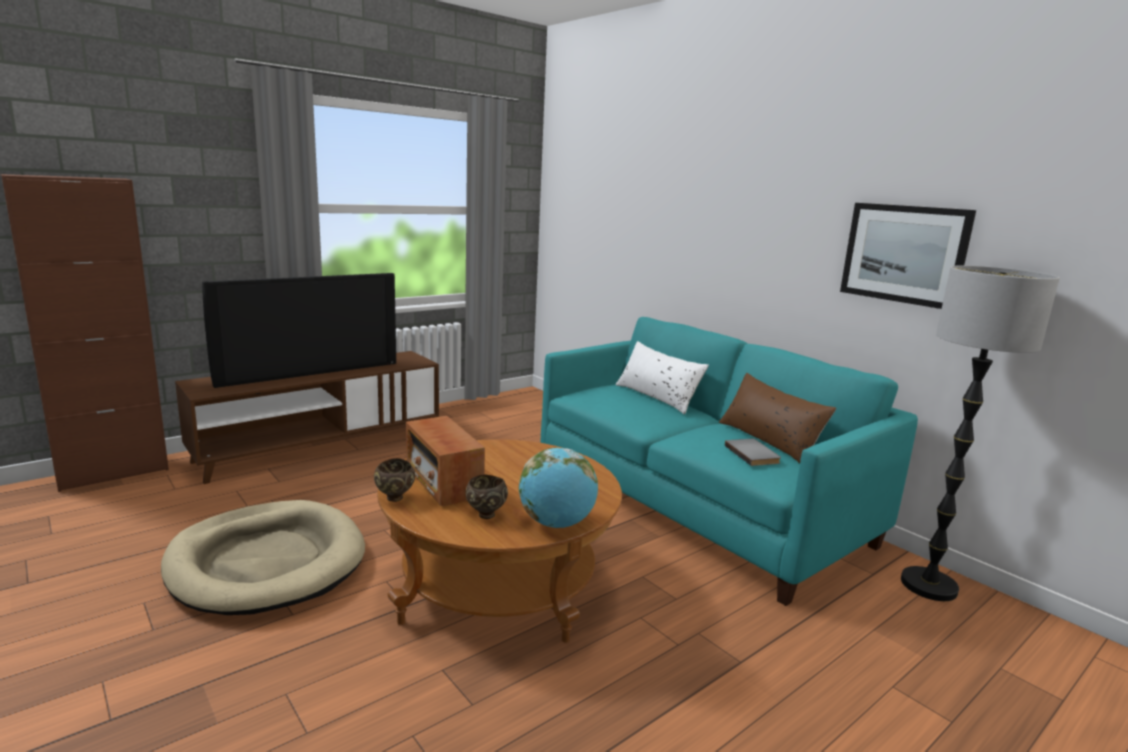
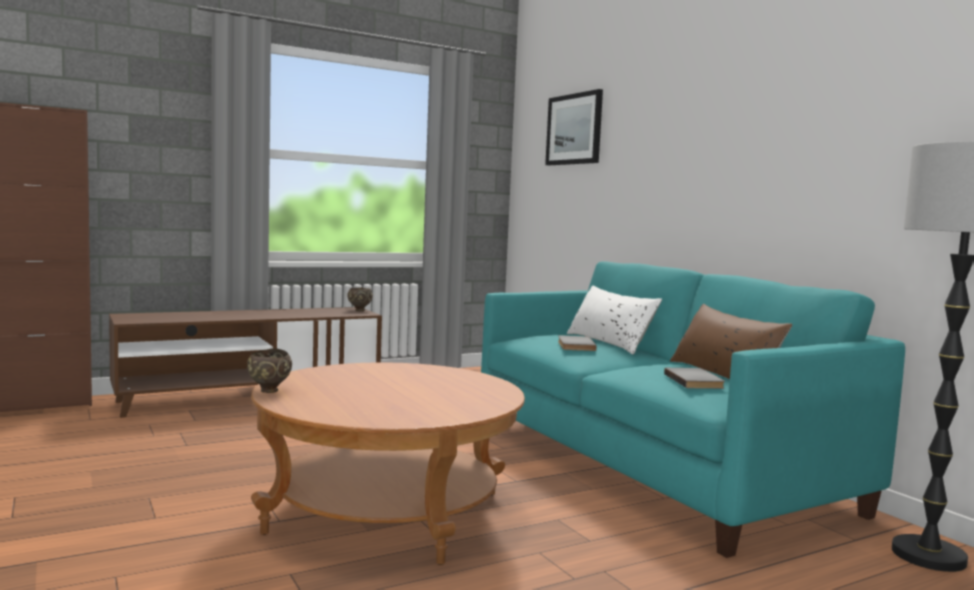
camera: 10 degrees right, 10 degrees down
(267, 562) = (150, 477): beige dog bed -> none
(309, 372) = (244, 314): television -> none
(443, 483) = (328, 385): radio -> none
(485, 515) = (357, 406): brown bowl -> brown bowl (359, 310)
(556, 523) = (431, 416): globe -> none
(632, 406) = (574, 345): none -> grey book
(904, 254) = (877, 156): picture -> picture (574, 129)

